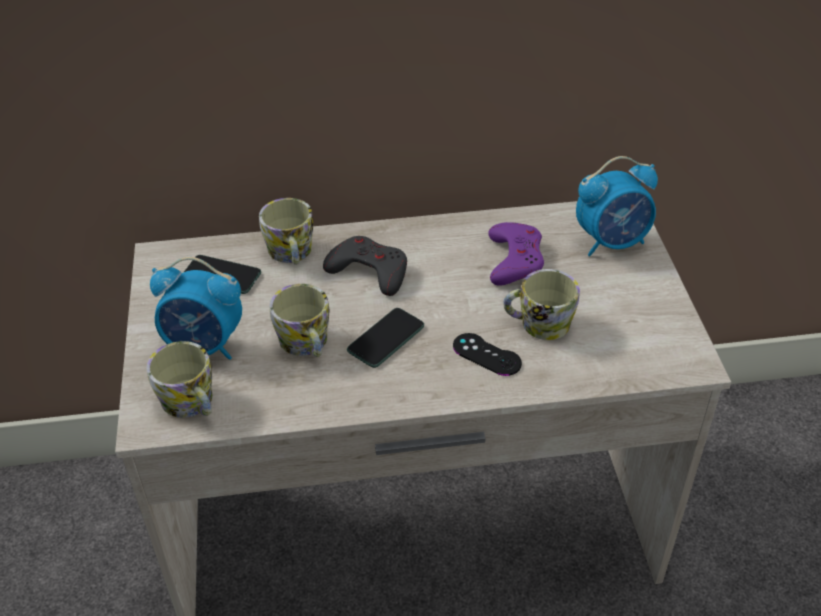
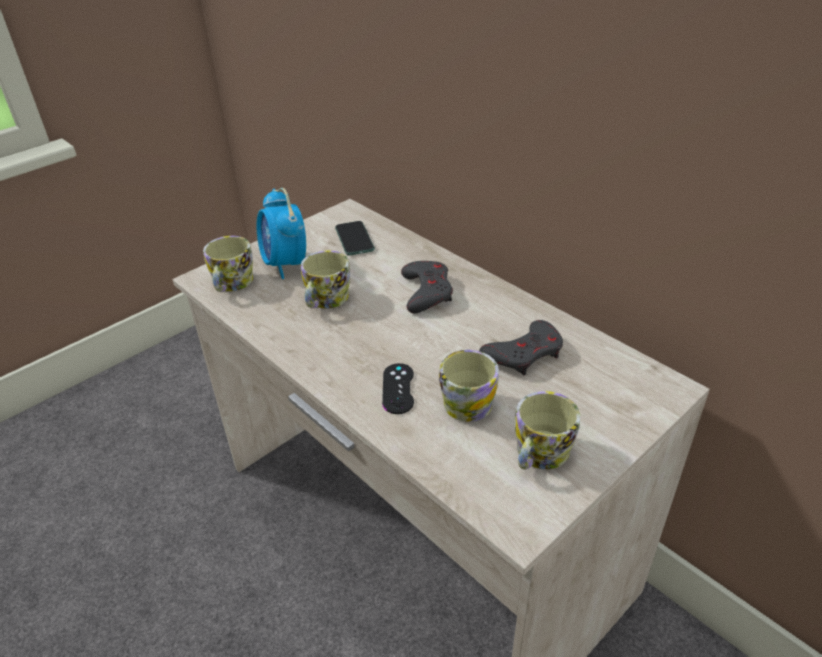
camera: 55 degrees right, 5 degrees down
(291, 254) = (405, 253): mug -> mug (538, 455)
(386, 339) = (365, 332): phone -> none
(515, 259) = (524, 353): purple game controller -> grey game controller
(612, 242) = (619, 399): alarm clock -> none

